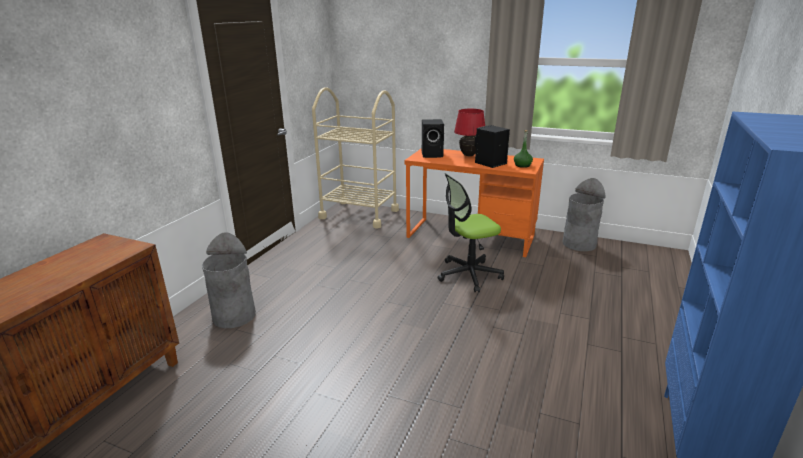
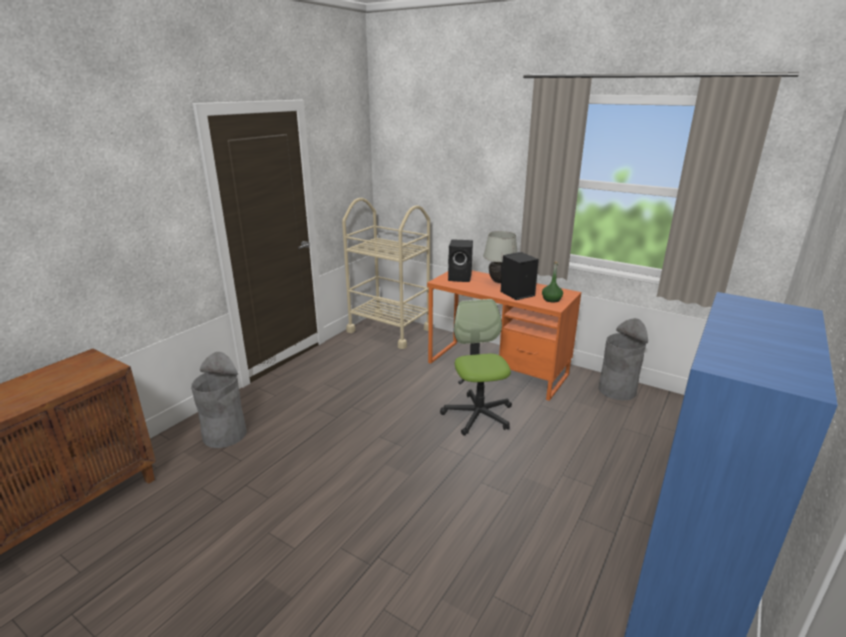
camera: 10 degrees right, 0 degrees up
(468, 155) = (498, 281): red table lamp -> white table lamp
(469, 274) = (478, 415): office chair -> office chair turned 90 degrees clockwise

